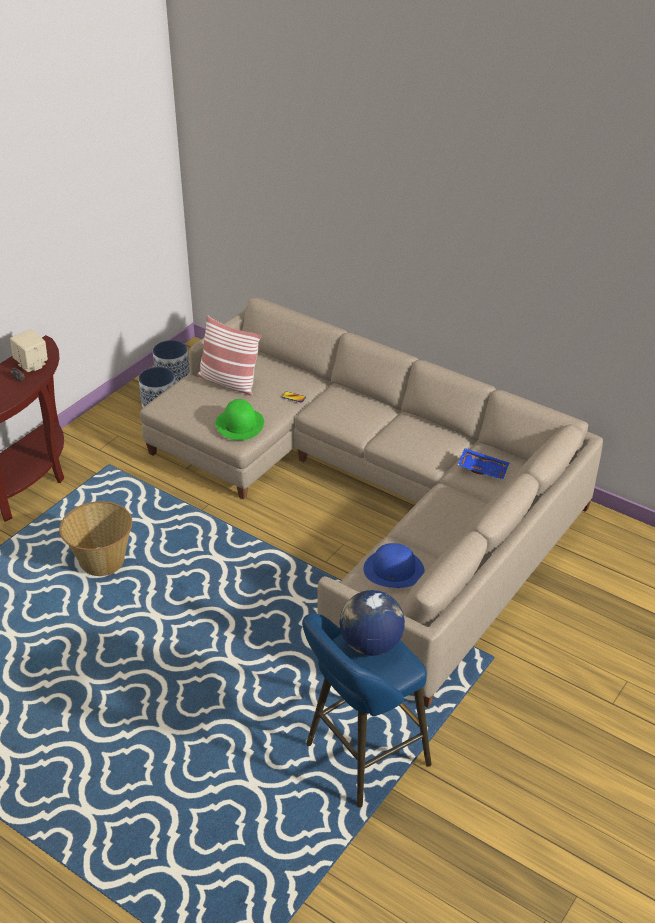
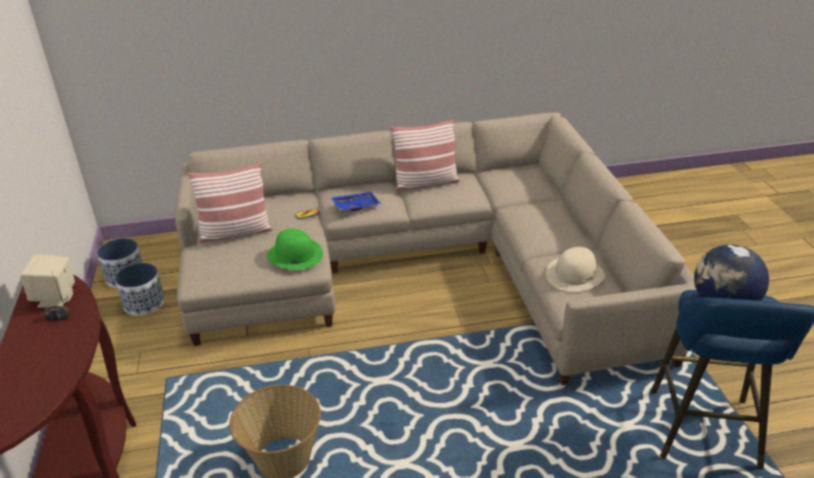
camera: 45 degrees left, 5 degrees down
(394, 569) = (575, 274): blue hat -> beige hat
(416, 425) = (426, 183): none -> pillow
(483, 468) = (513, 183): blue tray -> blue tray (356, 206)

